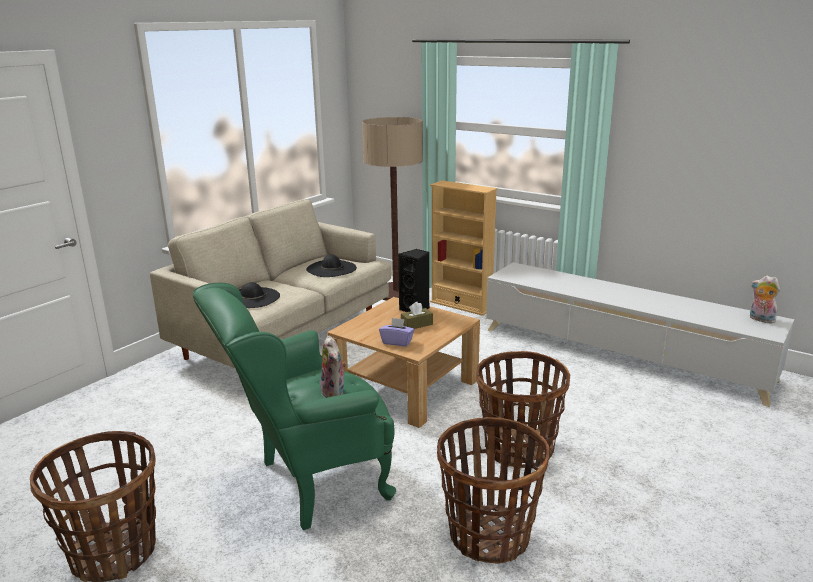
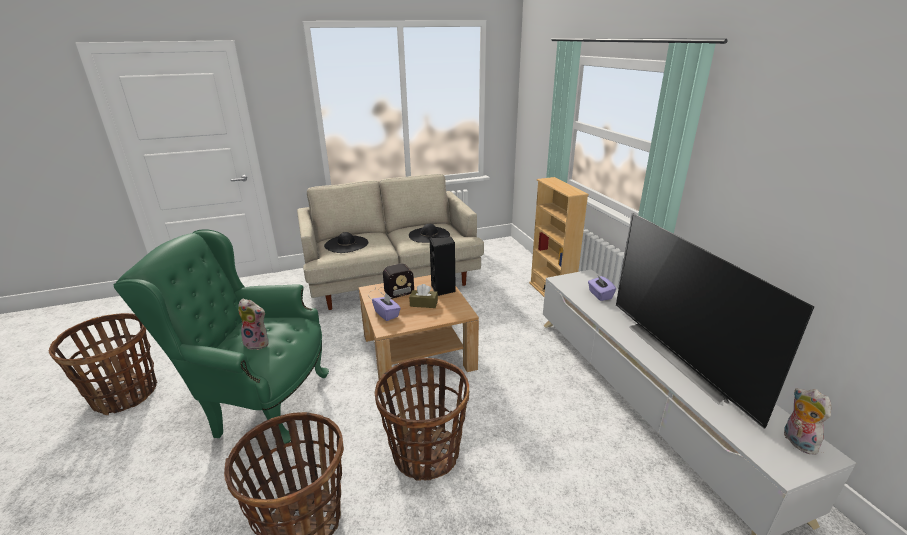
camera: 35 degrees right, 5 degrees up
(335, 392) = (258, 343): plush toy -> plush toy turned 90 degrees counterclockwise
(369, 327) = (389, 293): none -> radio
(396, 292) = (513, 266): floor lamp -> none
(546, 278) = (600, 295): none -> purple tissue box
(652, 299) = (682, 357): none -> television

